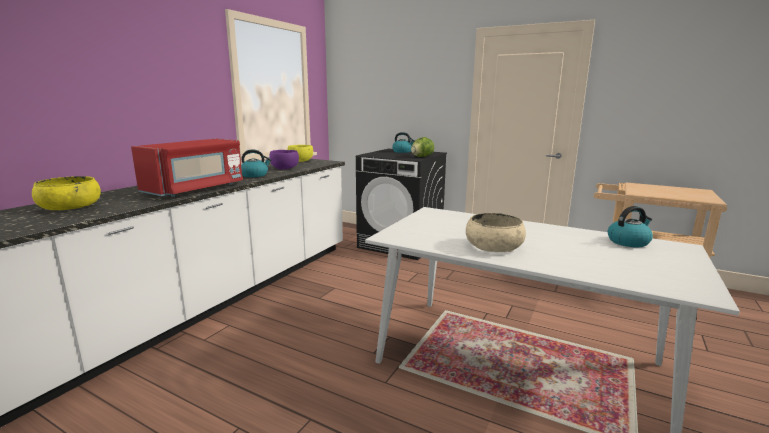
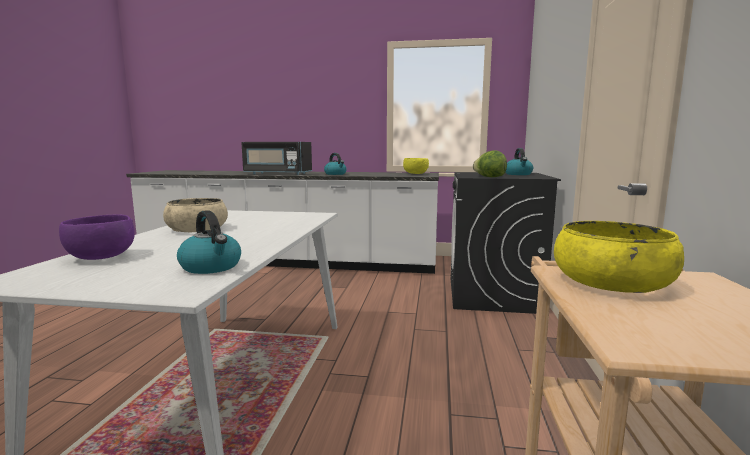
camera: 70 degrees right, 5 degrees down
(70, 206) = (225, 172): yellow bowl -> yellow bowl (611, 282)
(196, 189) = (277, 174): red microwave -> black microwave
(285, 168) = (373, 174): purple bowl -> purple bowl (102, 257)

